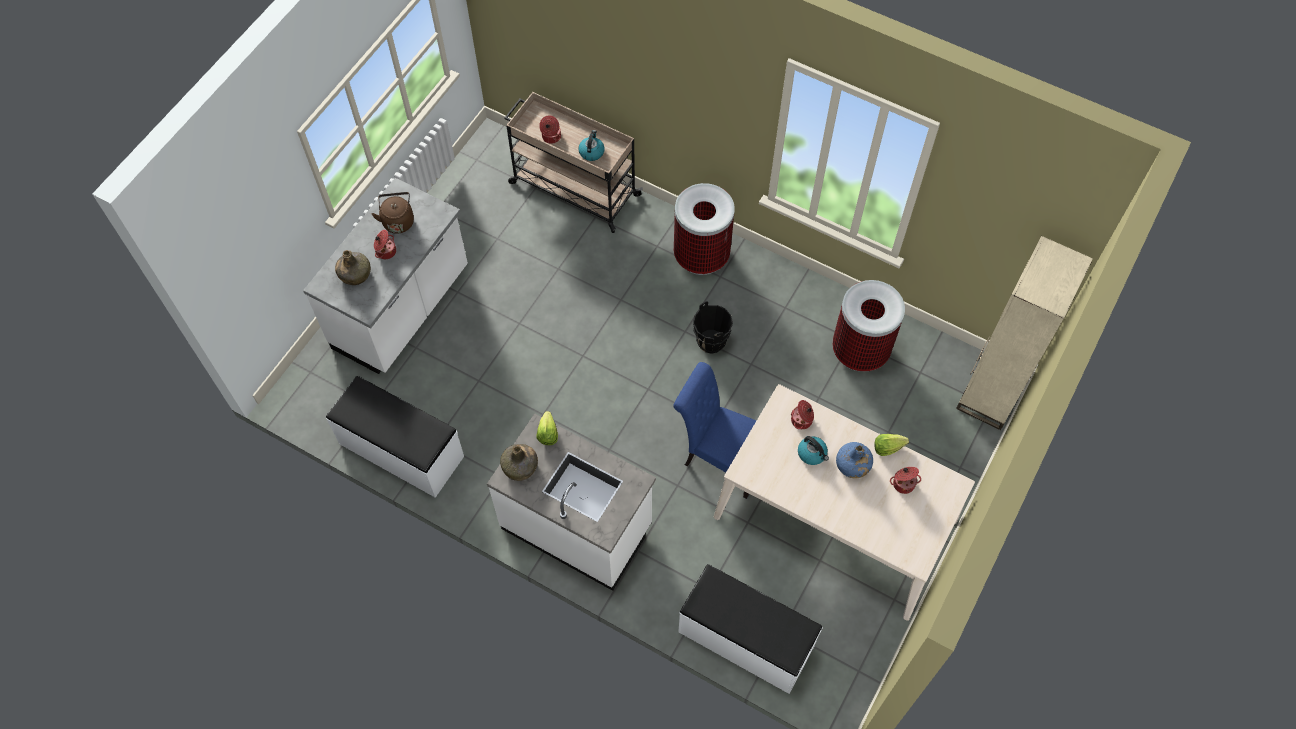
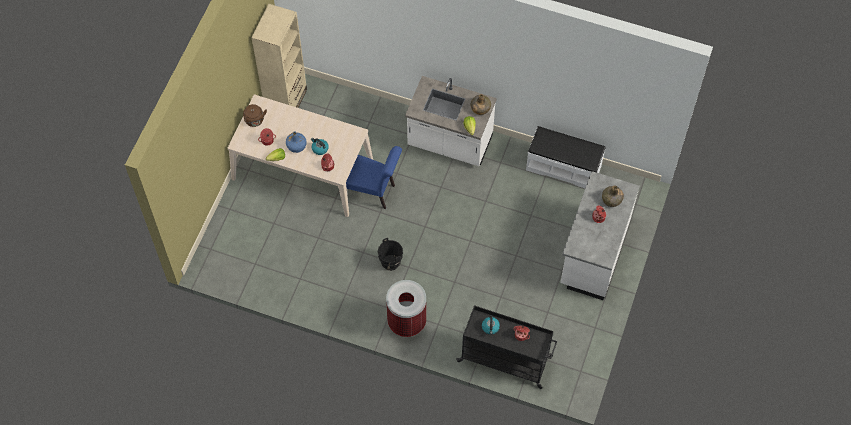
camera: 170 degrees right, 0 degrees up
(398, 220) = (598, 239): brown kettle -> brown kettle (255, 121)
(573, 188) = (506, 359): beige cart -> black cart
(745, 640) = (346, 101): white bench -> none
(860, 351) = (294, 272): trash can -> none
(991, 392) = (210, 258): beige bookcase -> beige bookcase (286, 101)

